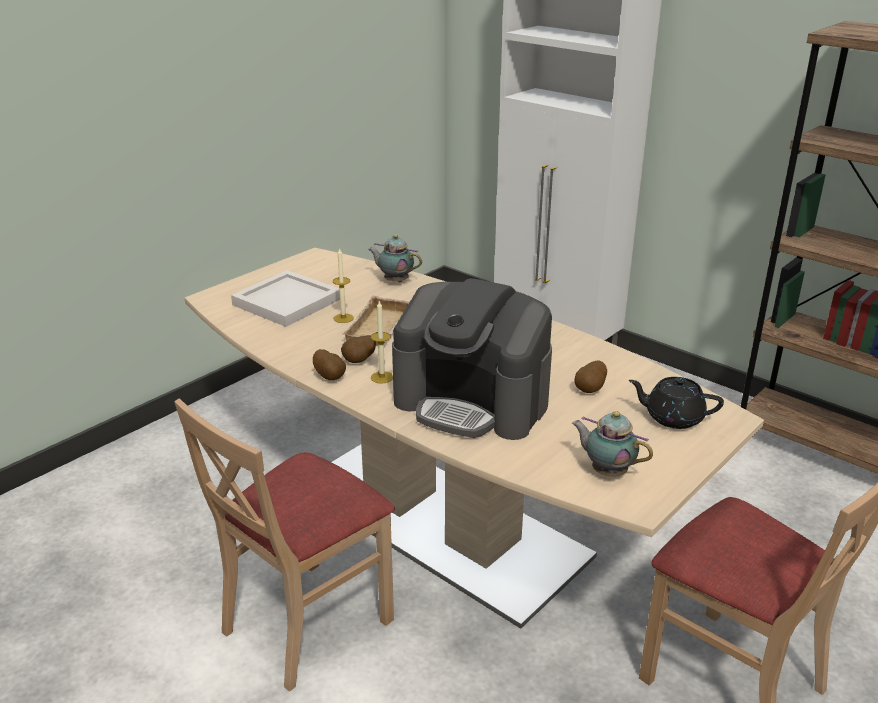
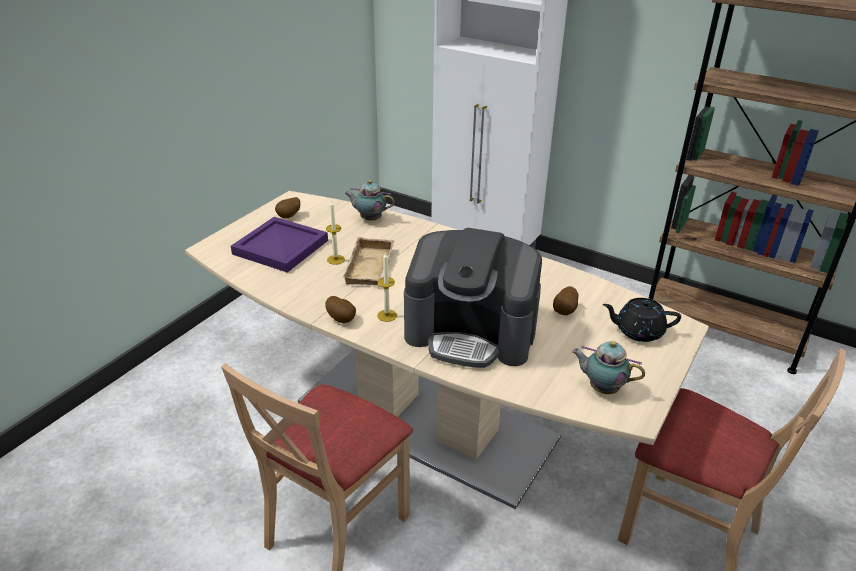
camera: 10 degrees left, 5 degrees up
(287, 302) = (281, 248): white tray -> purple tray
(360, 361) = (363, 301): potato -> potato (289, 217)

